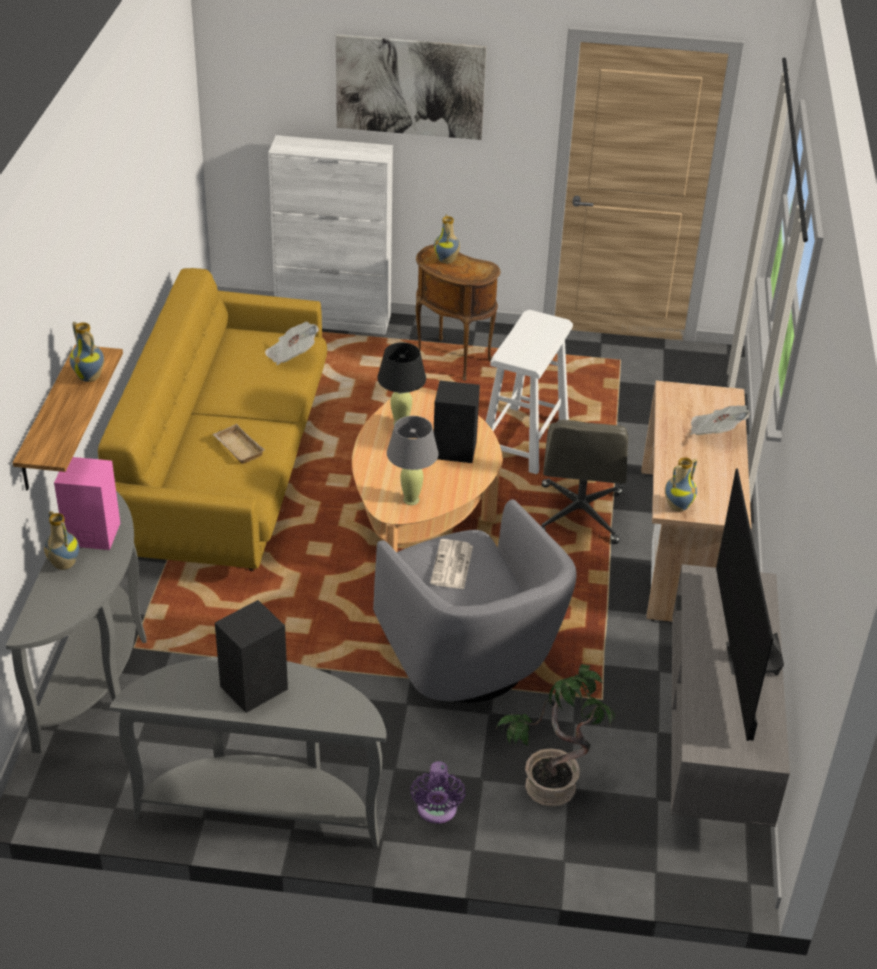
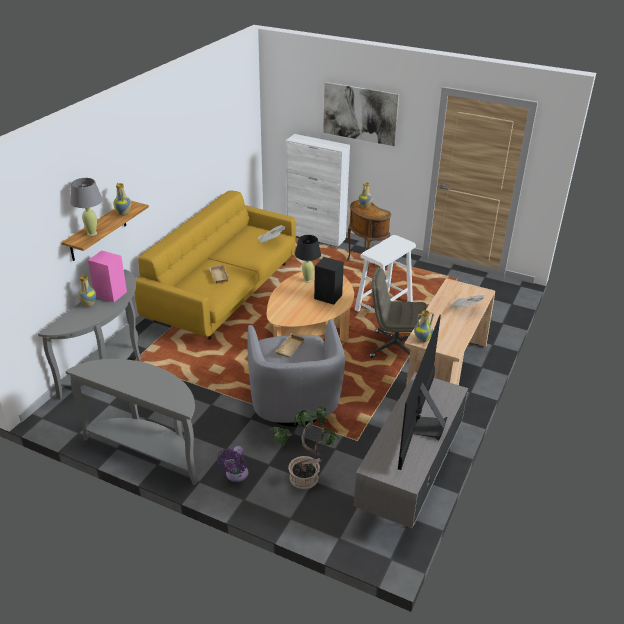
camera: 20 degrees right, 5 degrees down
(255, 687) = (140, 378): black speaker -> none
(411, 500) = (291, 315): grey table lamp -> grey table lamp (92, 233)
(452, 566) = (291, 348): newspaper -> beige tray
(579, 515) = (394, 347): grey office chair -> grey office chair turned 75 degrees clockwise

